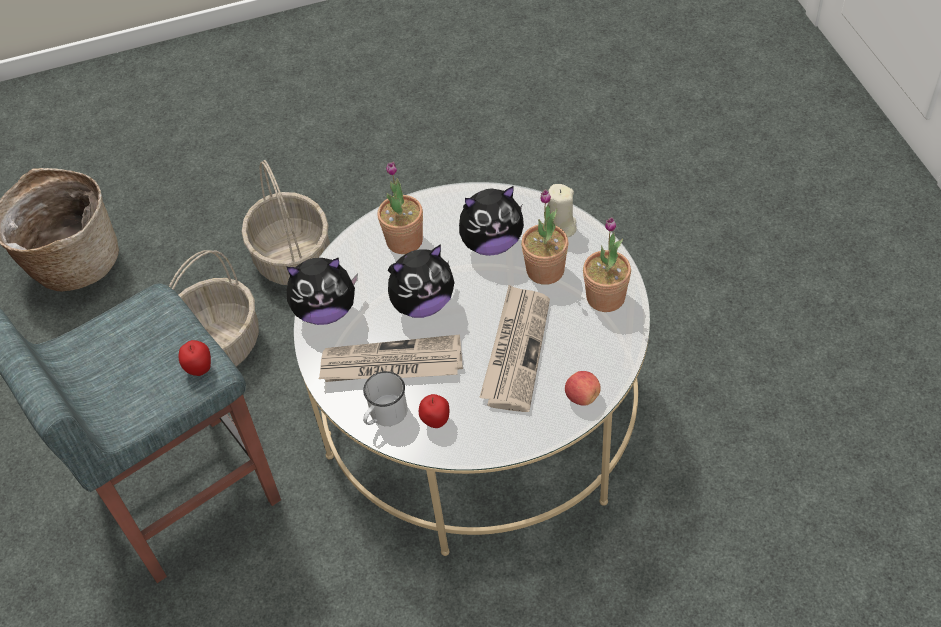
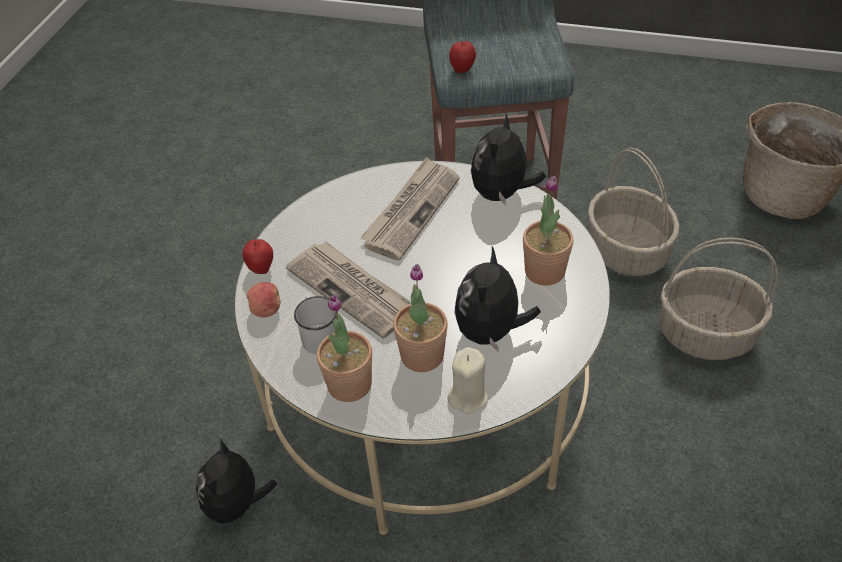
camera: 120 degrees right, 5 degrees down
(384, 415) = (367, 190): white mug -> white mug (319, 334)
(422, 303) = (458, 253): plush toy -> plush toy (237, 505)
(435, 421) = (334, 214): apple -> apple (261, 268)

